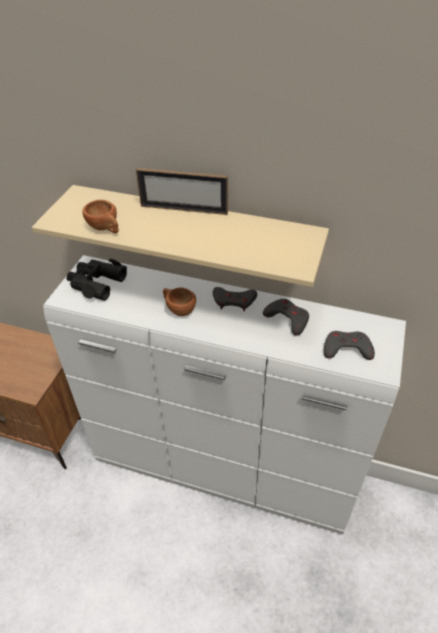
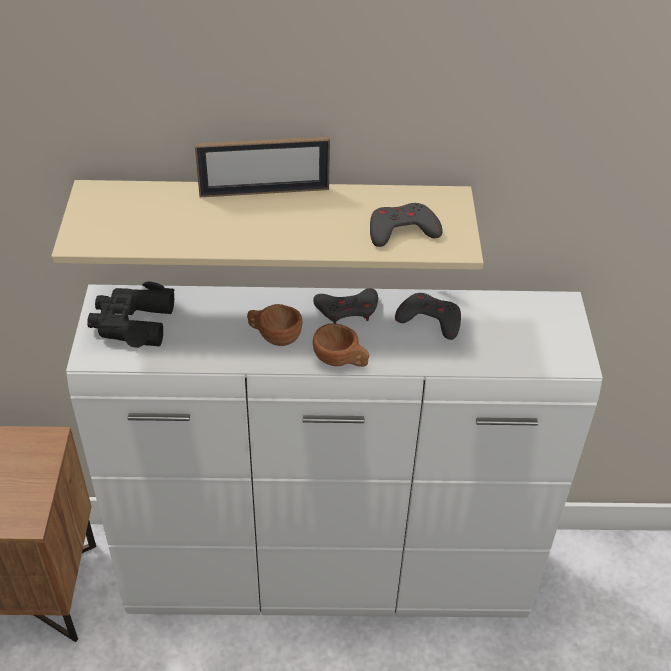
camera: 20 degrees left, 0 degrees up
(105, 228) = (166, 239): brown cup -> brown cup (341, 361)
(347, 349) = (521, 344): grey game controller -> grey game controller (402, 230)

